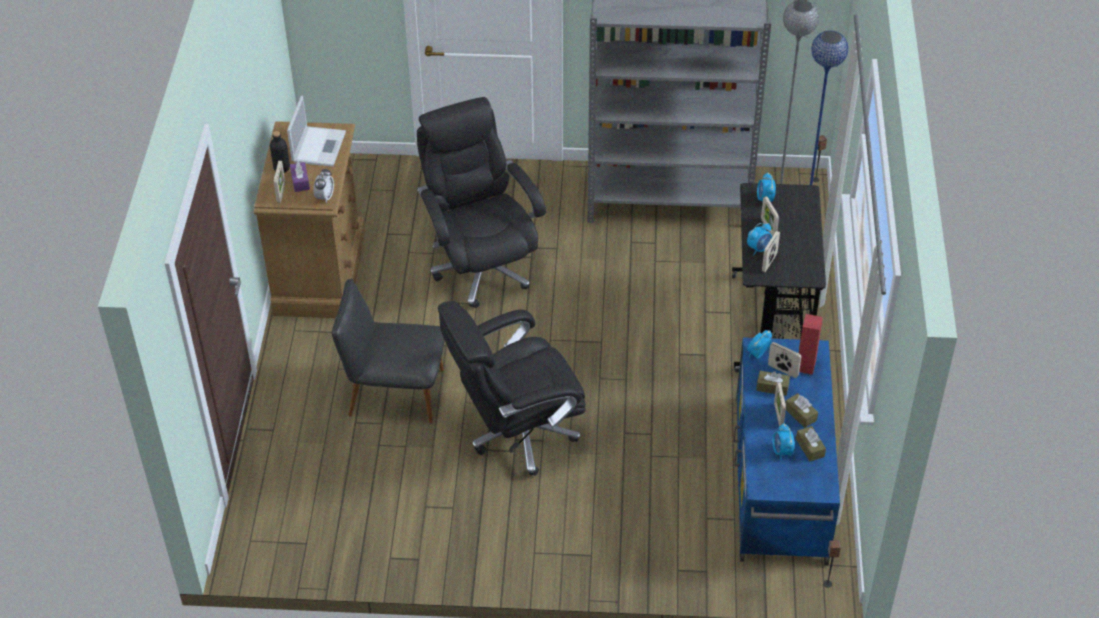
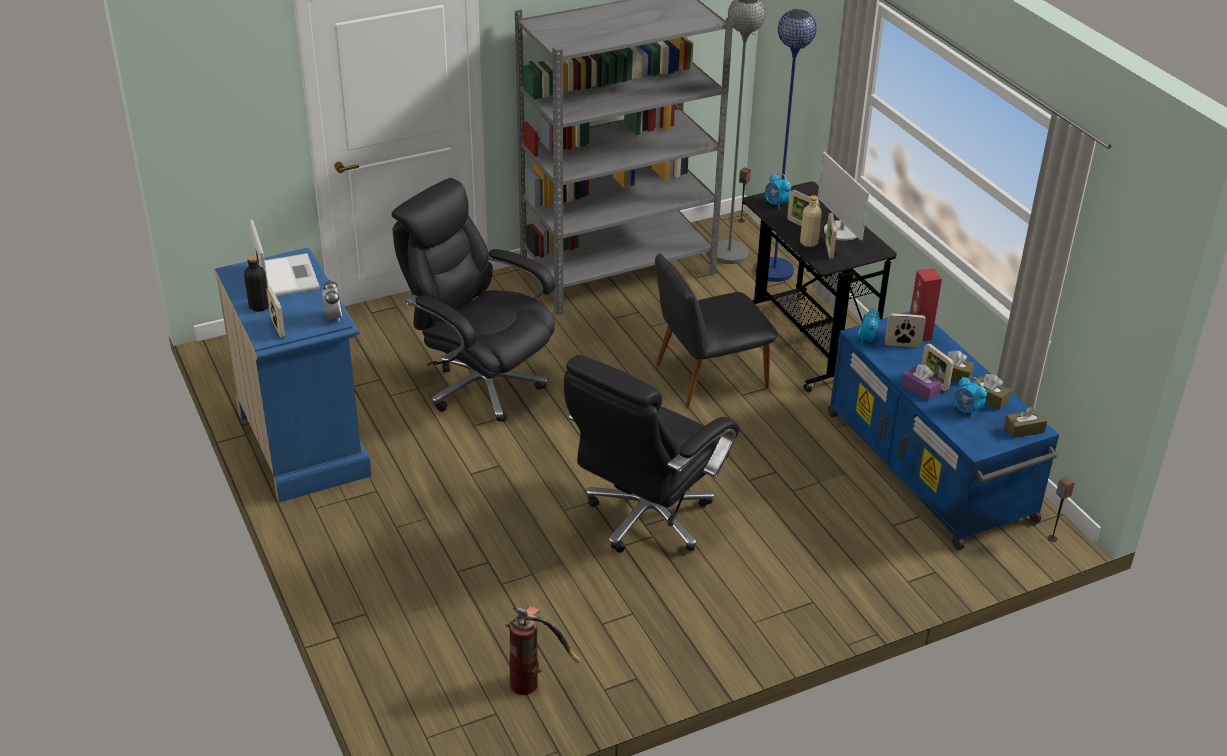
camera: 30 degrees left, 10 degrees down
(300, 181) = (292, 312): purple tissue box -> purple tissue box (920, 389)
(320, 272) = (303, 443): brown dresser -> blue dresser
(349, 530) = (535, 680): none -> fire extinguisher
(396, 392) = (480, 527): black chair -> black chair (711, 376)
(759, 248) = (809, 242): alarm clock -> beige bottle
(772, 387) = (906, 361): brown tissue box -> brown tissue box (1024, 430)
(797, 247) = (841, 231): none -> monitor

